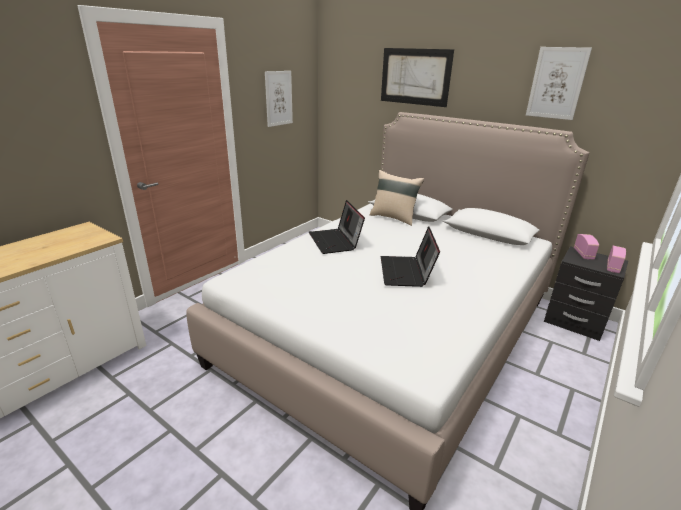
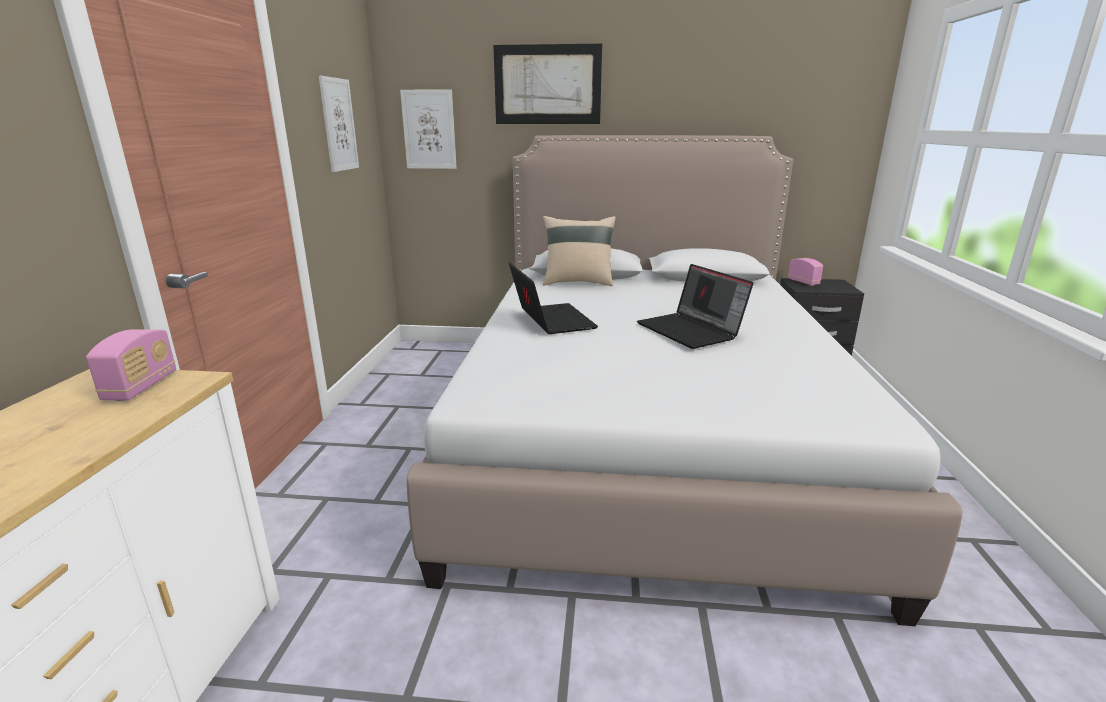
camera: 30 degrees left, 5 degrees down
(335, 241) = (550, 320): laptop -> laptop turned 150 degrees counterclockwise
(556, 83) = (739, 81): picture -> picture (429, 130)
(613, 267) = (843, 287): radio -> radio (141, 387)

